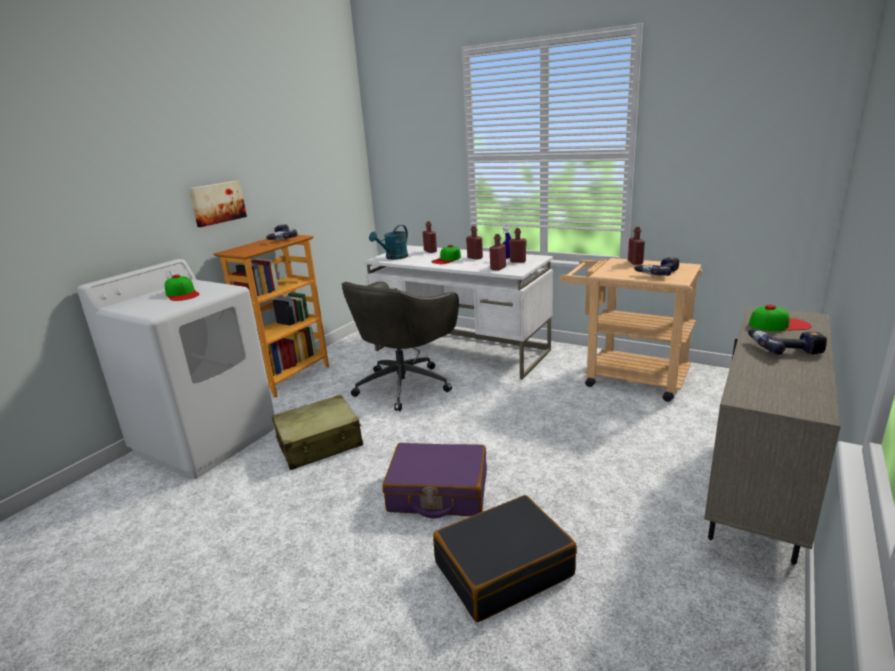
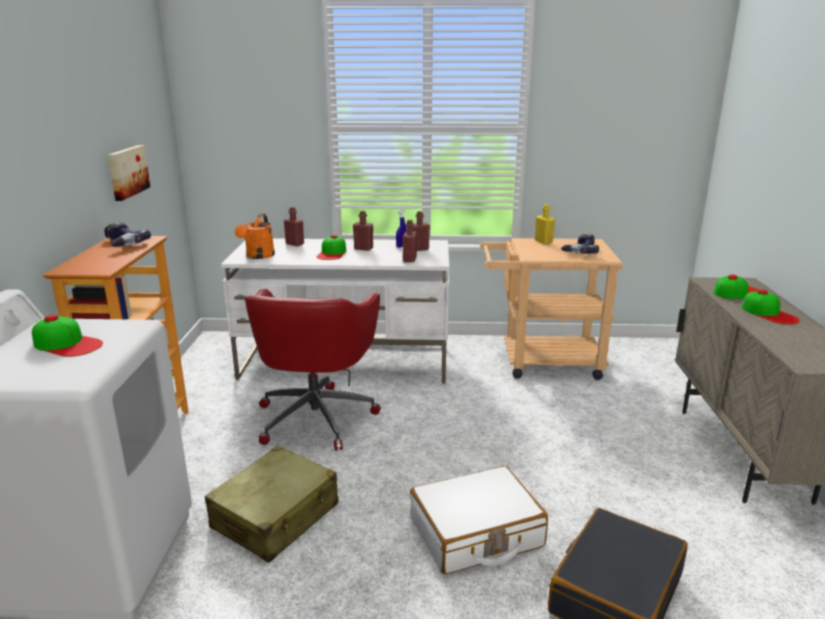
camera: 30 degrees left, 0 degrees up
(217, 203) = (39, 197): picture -> picture (127, 172)
(394, 258) = (258, 256): turquoise watering can -> orange watering can
(405, 385) = (317, 416): grey office chair -> red office chair
(438, 492) = (476, 533): purple suitcase -> white suitcase
(635, 262) = (543, 241): red bottle -> yellow bottle
(784, 348) = (769, 313): power drill -> cap

